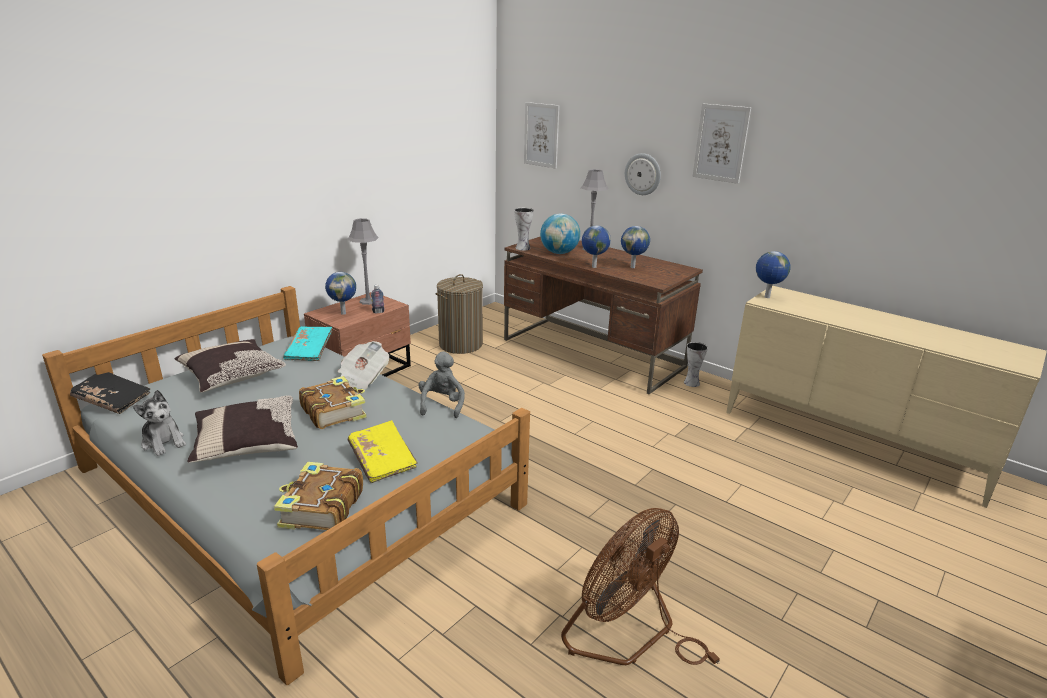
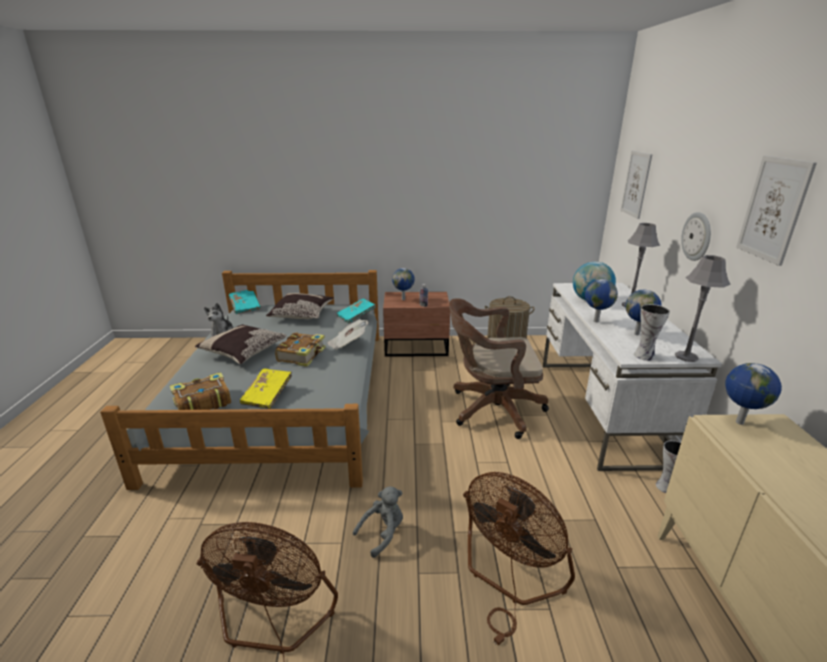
camera: 50 degrees right, 0 degrees up
(113, 400) = (245, 307): black book -> turquoise book
(368, 301) = (431, 296): grey table lamp -> grey table lamp (686, 356)
(442, 405) = (356, 381): grey plush toy -> grey plush toy (383, 533)
(521, 391) = (491, 409): none -> brown office chair
(522, 248) = (567, 287): vase -> vase (644, 355)
(593, 353) = (603, 410): brown desk -> white desk
(702, 487) = (506, 579): none -> brown fan

